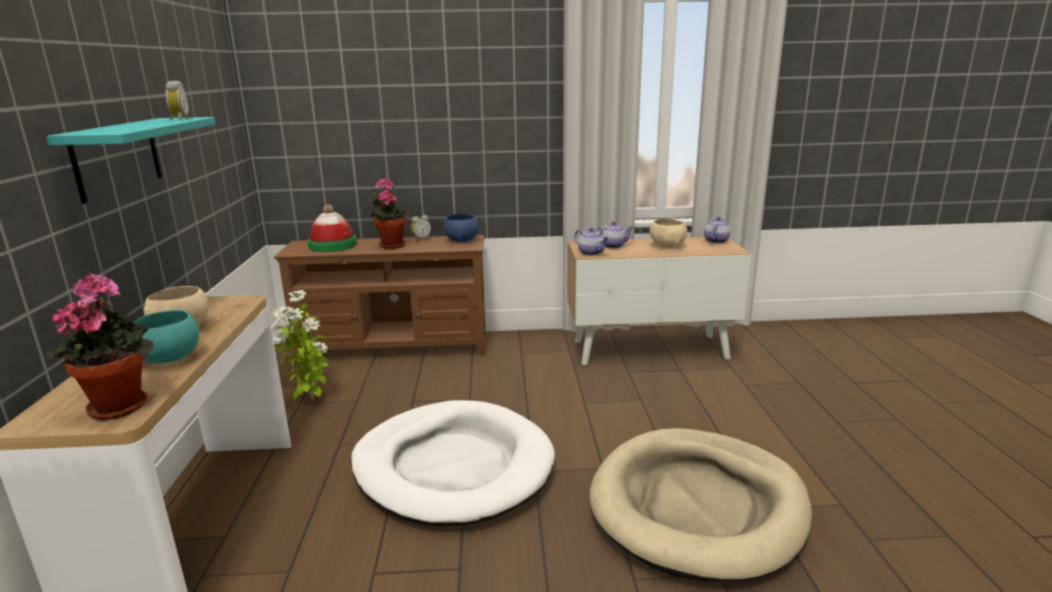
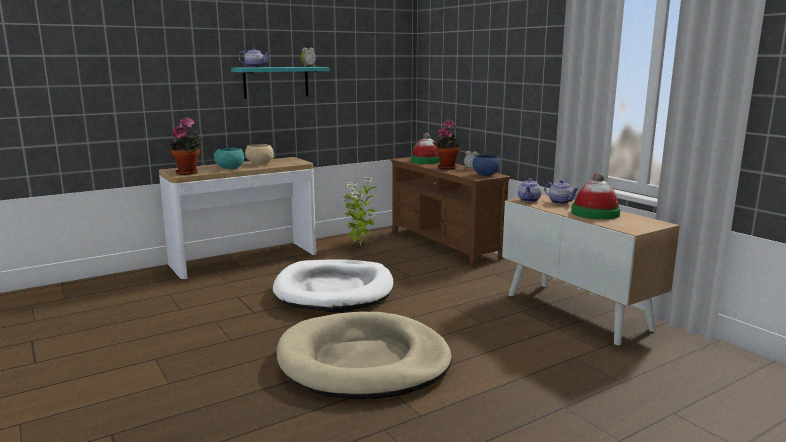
camera: 60 degrees right, 5 degrees down
(666, 246) = (595, 213): beige bowl -> hat
(716, 241) = (650, 223): teapot -> teapot (255, 67)

